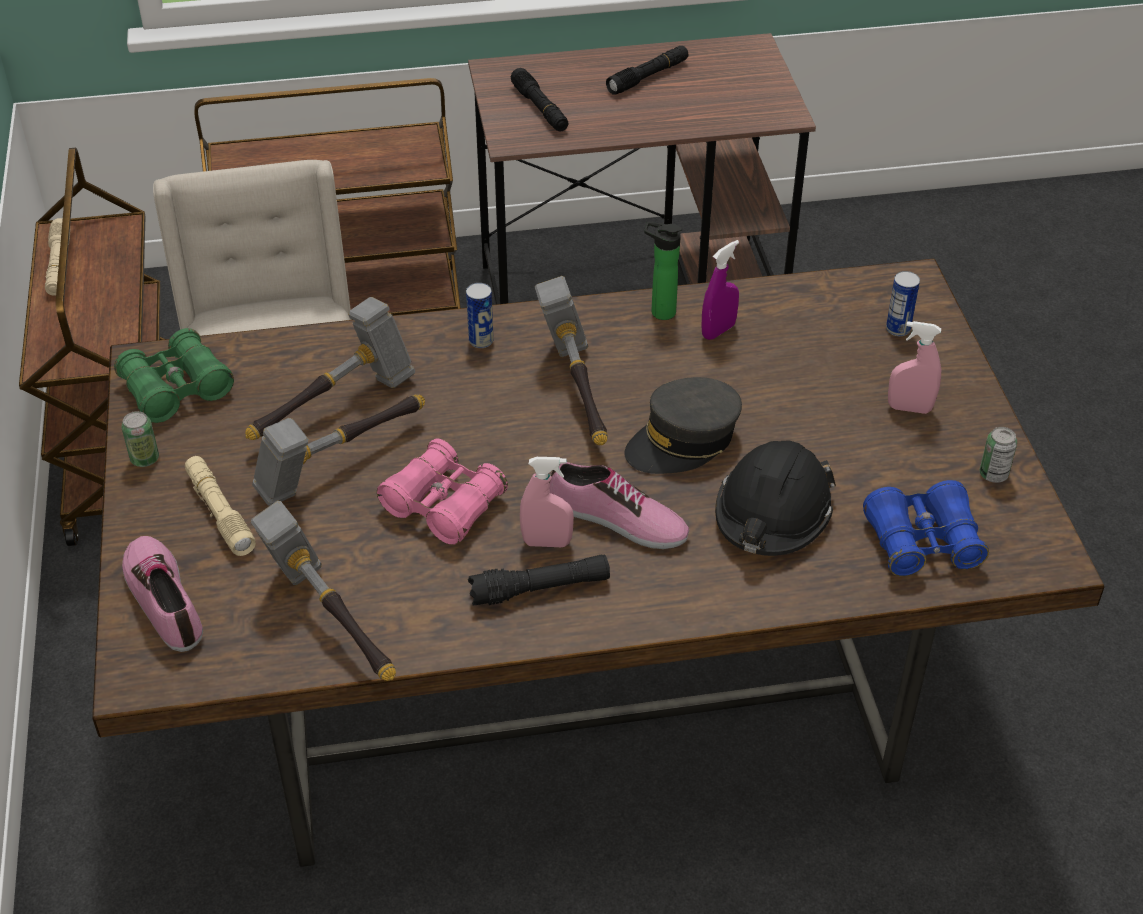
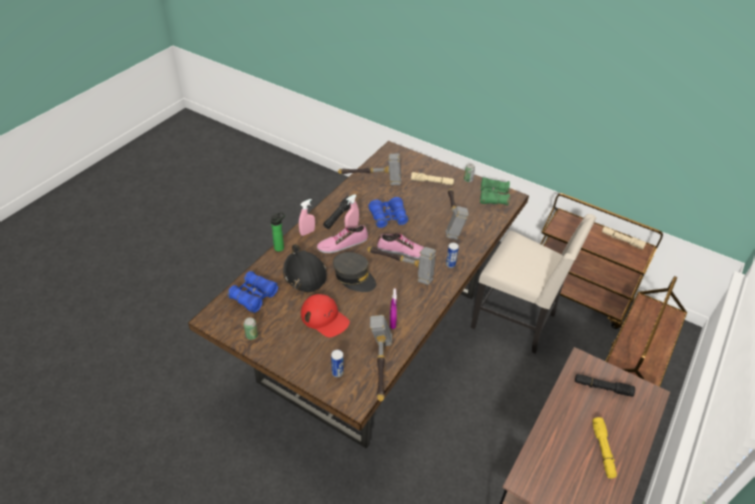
camera: 130 degrees right, 0 degrees up
(165, 598) = (411, 162): shoe -> shoe (403, 252)
(341, 465) = (426, 209): hammer -> hammer (380, 367)
(444, 505) = (388, 217): pink binoculars -> blue binoculars
(648, 77) = (603, 450): black flashlight -> yellow flashlight
(659, 312) = (419, 315): bottle -> bottle (280, 247)
(683, 441) = (354, 277): grey cap -> grey cap turned 120 degrees clockwise
(826, 413) = (325, 318): none -> red cap
(909, 408) = (301, 340): pink spray bottle -> pink spray bottle (307, 232)

